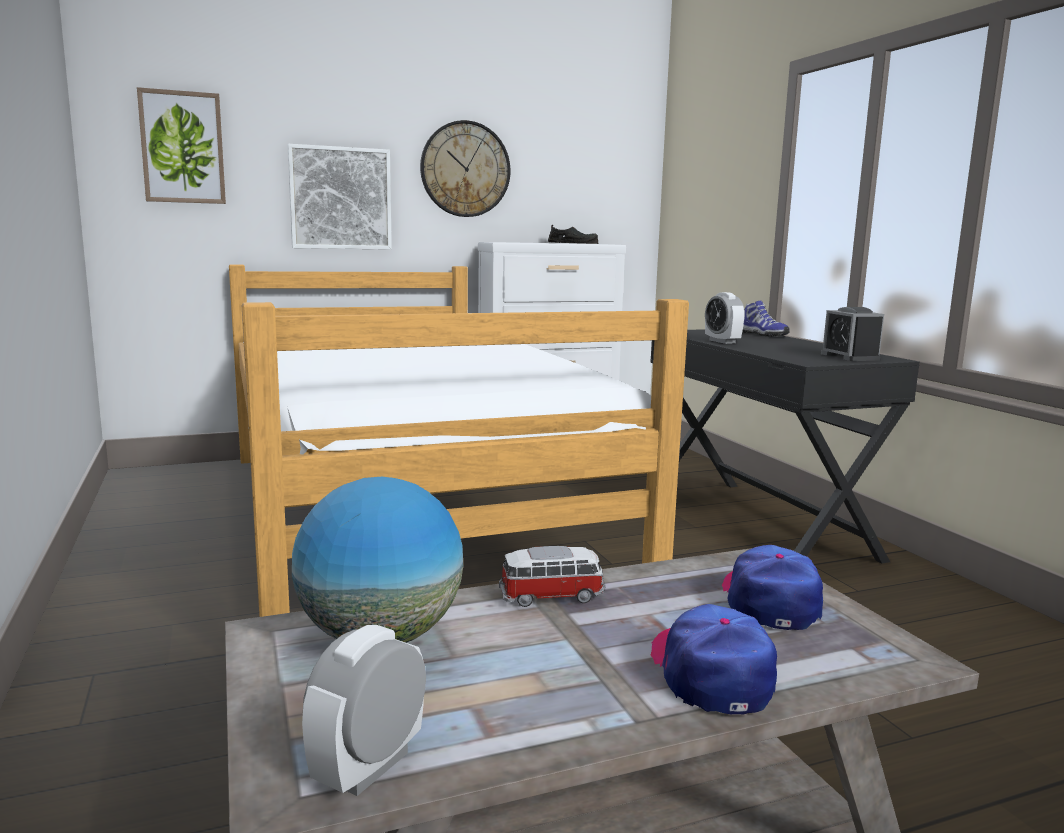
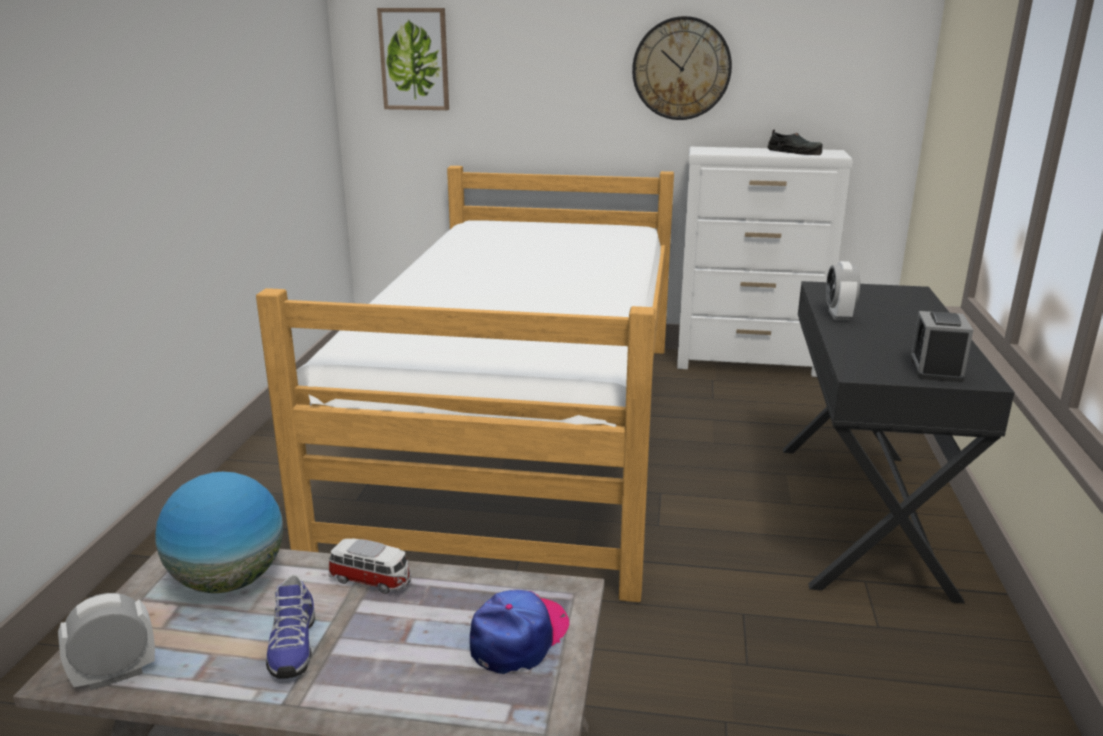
camera: 30 degrees right, 10 degrees up
(340, 198) = (551, 102): picture -> none
(711, 672) = (380, 685): cap -> none
(761, 334) = (920, 304): shoe -> shoe (292, 646)

